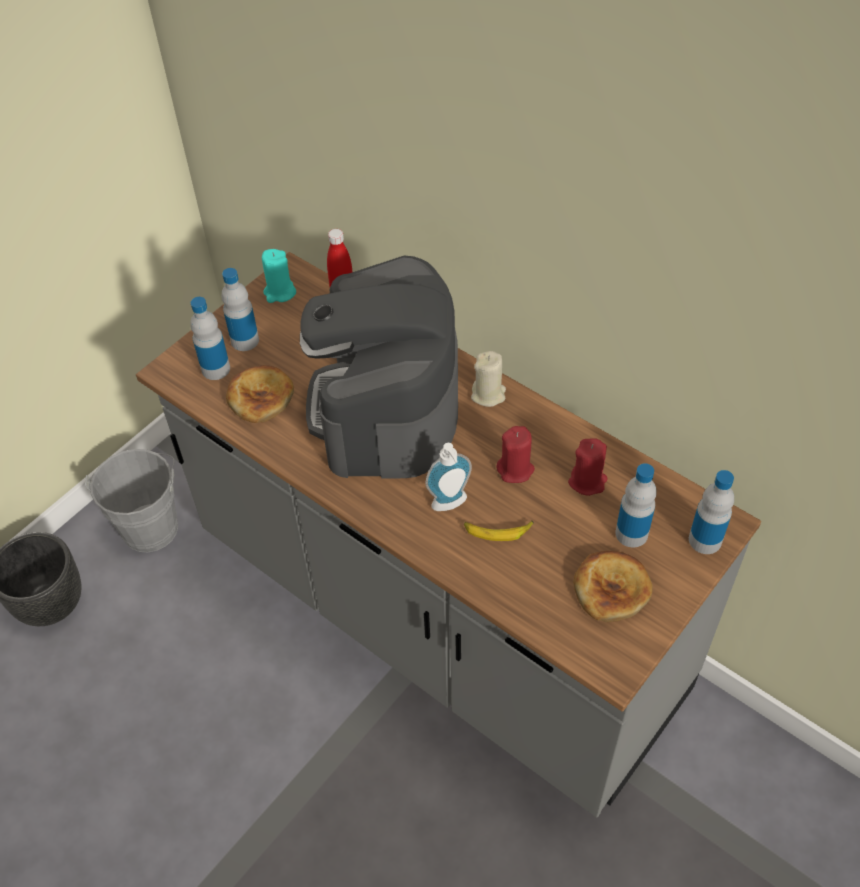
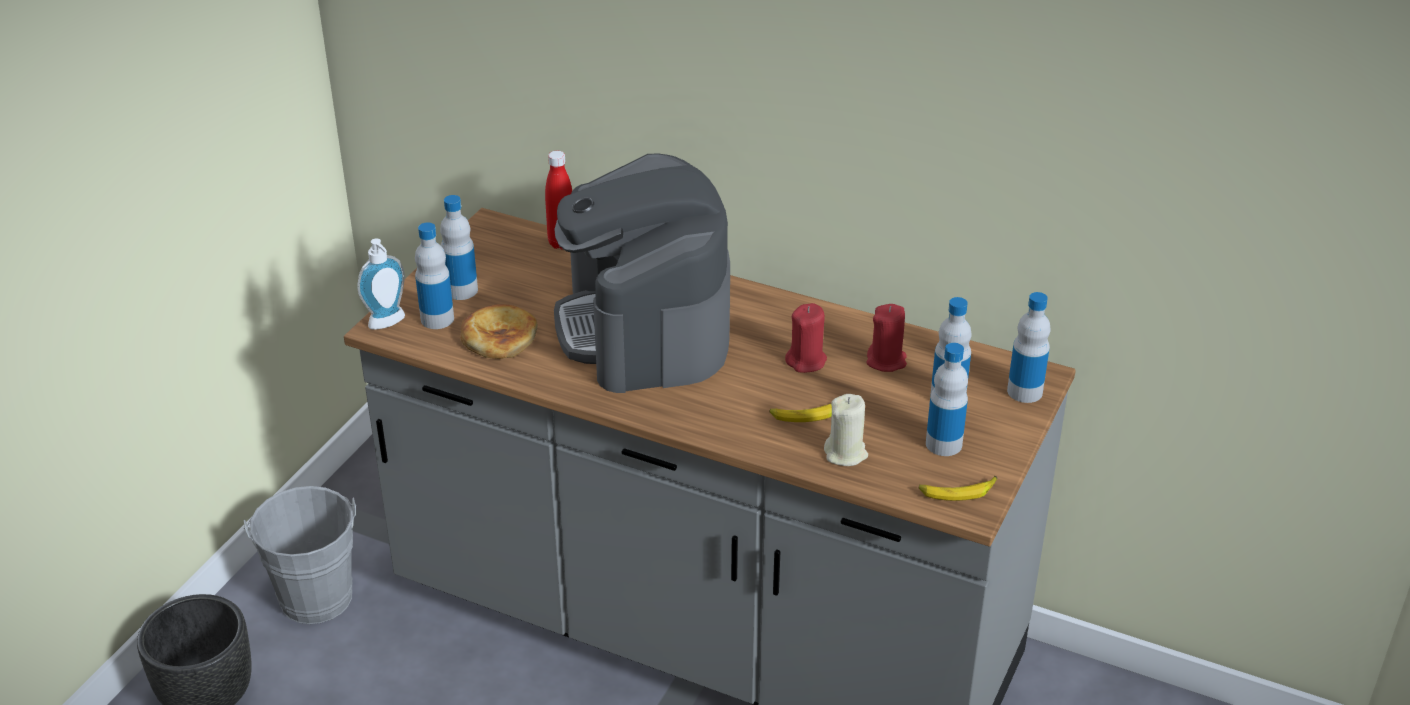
camera: 15 degrees left, 15 degrees down
(279, 292) = (485, 244): turquoise candle -> none
(451, 505) = (748, 400): soap dispenser -> soap dispenser (389, 323)
(488, 394) = (753, 303): beige candle -> beige candle (846, 453)
(607, 648) = (957, 492): none -> banana
(611, 588) = (943, 444): bread -> bottle

